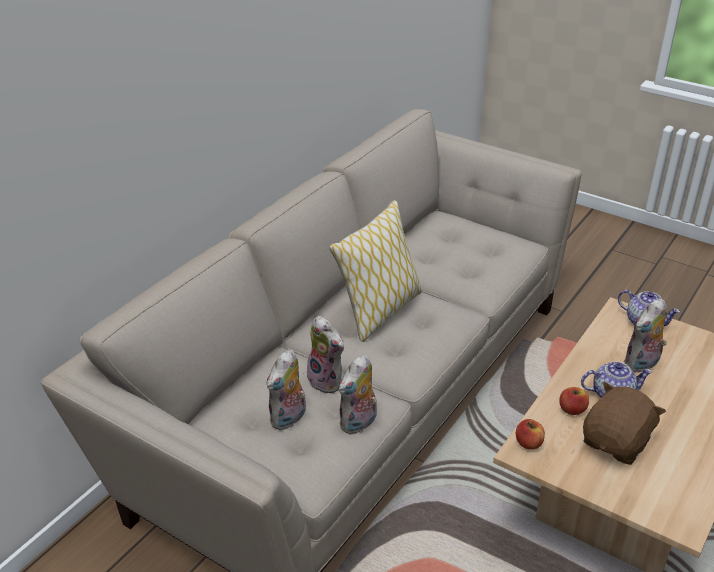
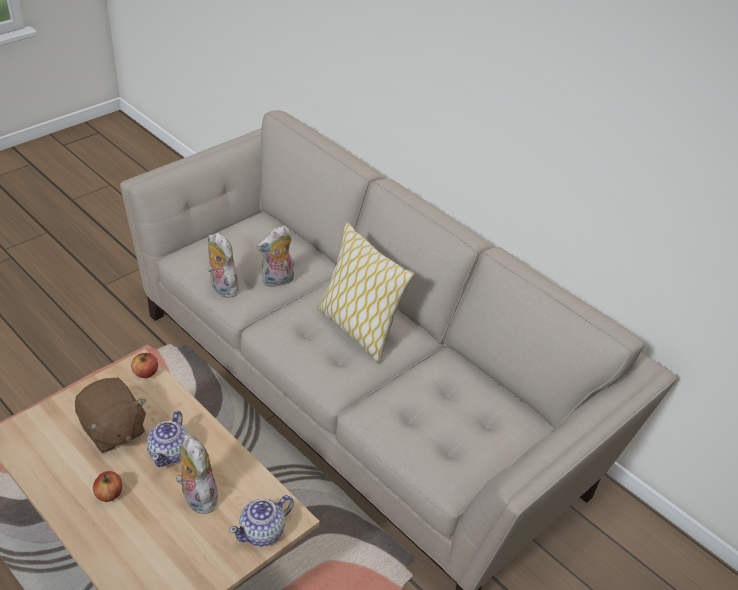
camera: 100 degrees right, 5 degrees up
(289, 419) = (245, 255): plush toy -> none
(572, 409) = (167, 415): apple -> apple (109, 494)

